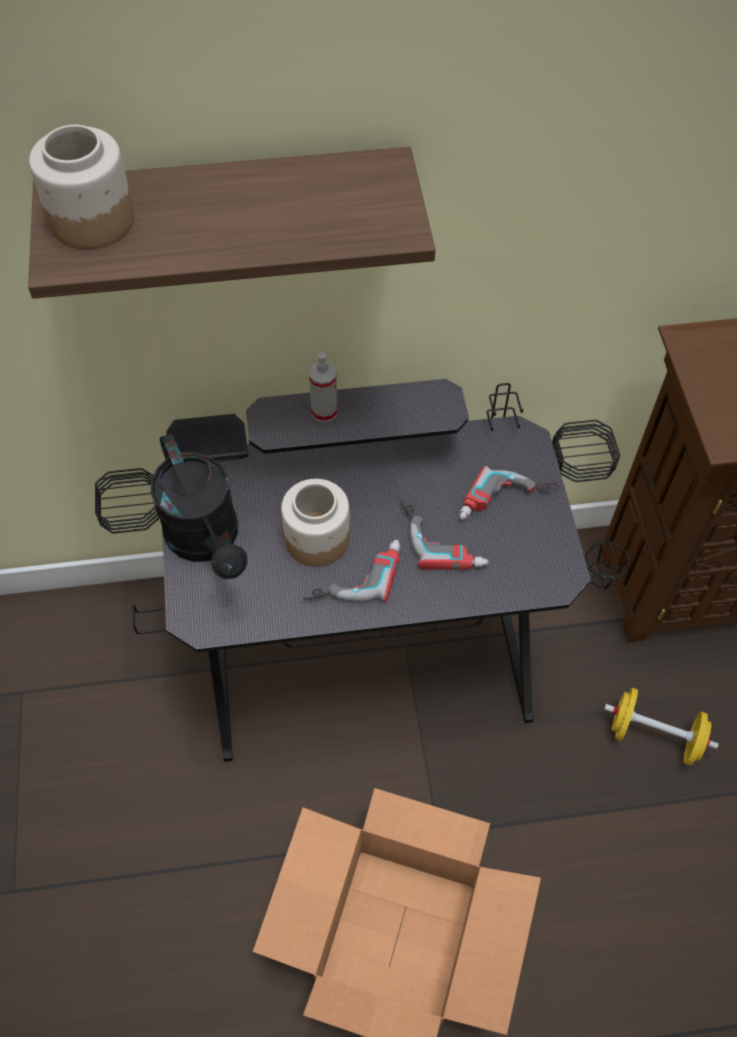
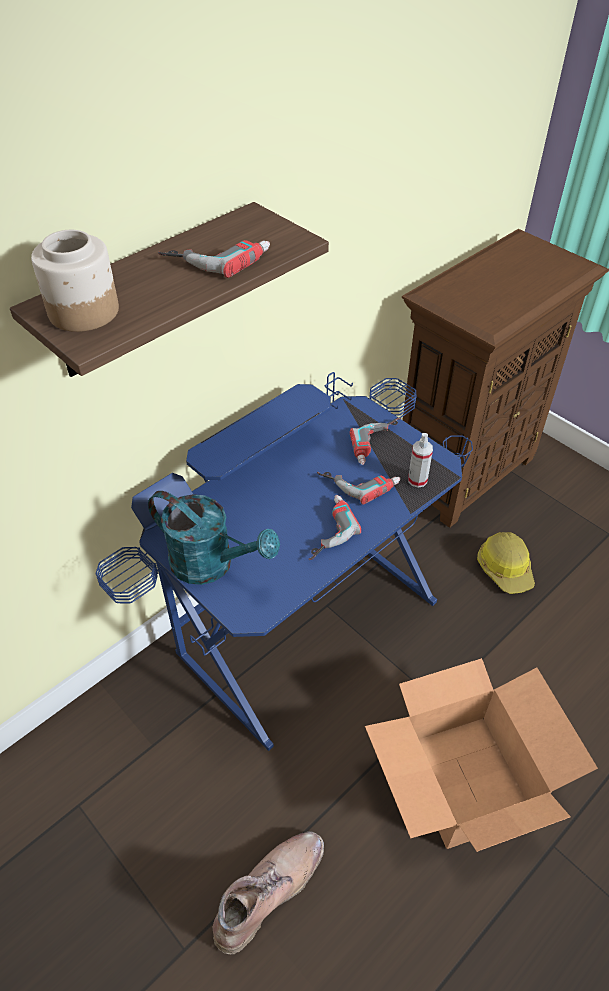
camera: 35 degrees left, 10 degrees down
(122, 895) = (269, 889): none -> brown boot
(207, 541) = (212, 564): black watering can -> turquoise watering can
(289, 211) = (217, 256): none -> power drill
(317, 540) = (284, 524): jar -> none
(324, 412) = (240, 436): spray bottle -> spray bottle (417, 480)
(367, 648) = (304, 621): black desk -> blue desk
(654, 735) = (505, 568): yellow dumbbell -> hard hat

